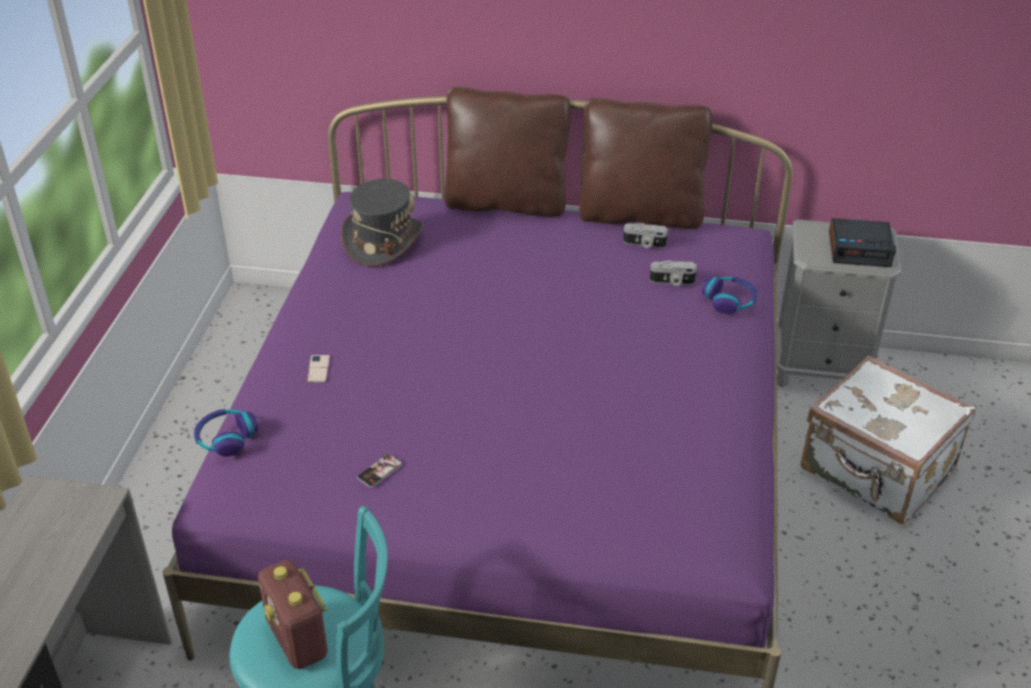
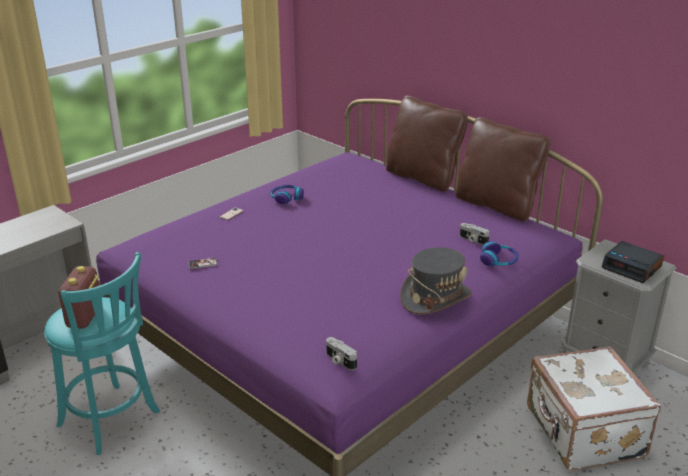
camera: 35 degrees right, 10 degrees down
(226, 438) = (155, 225): headphones -> headphones (286, 198)
(382, 241) = (333, 174): grey hat -> grey hat (435, 297)
(644, 244) = (479, 218): camera -> camera (339, 361)

